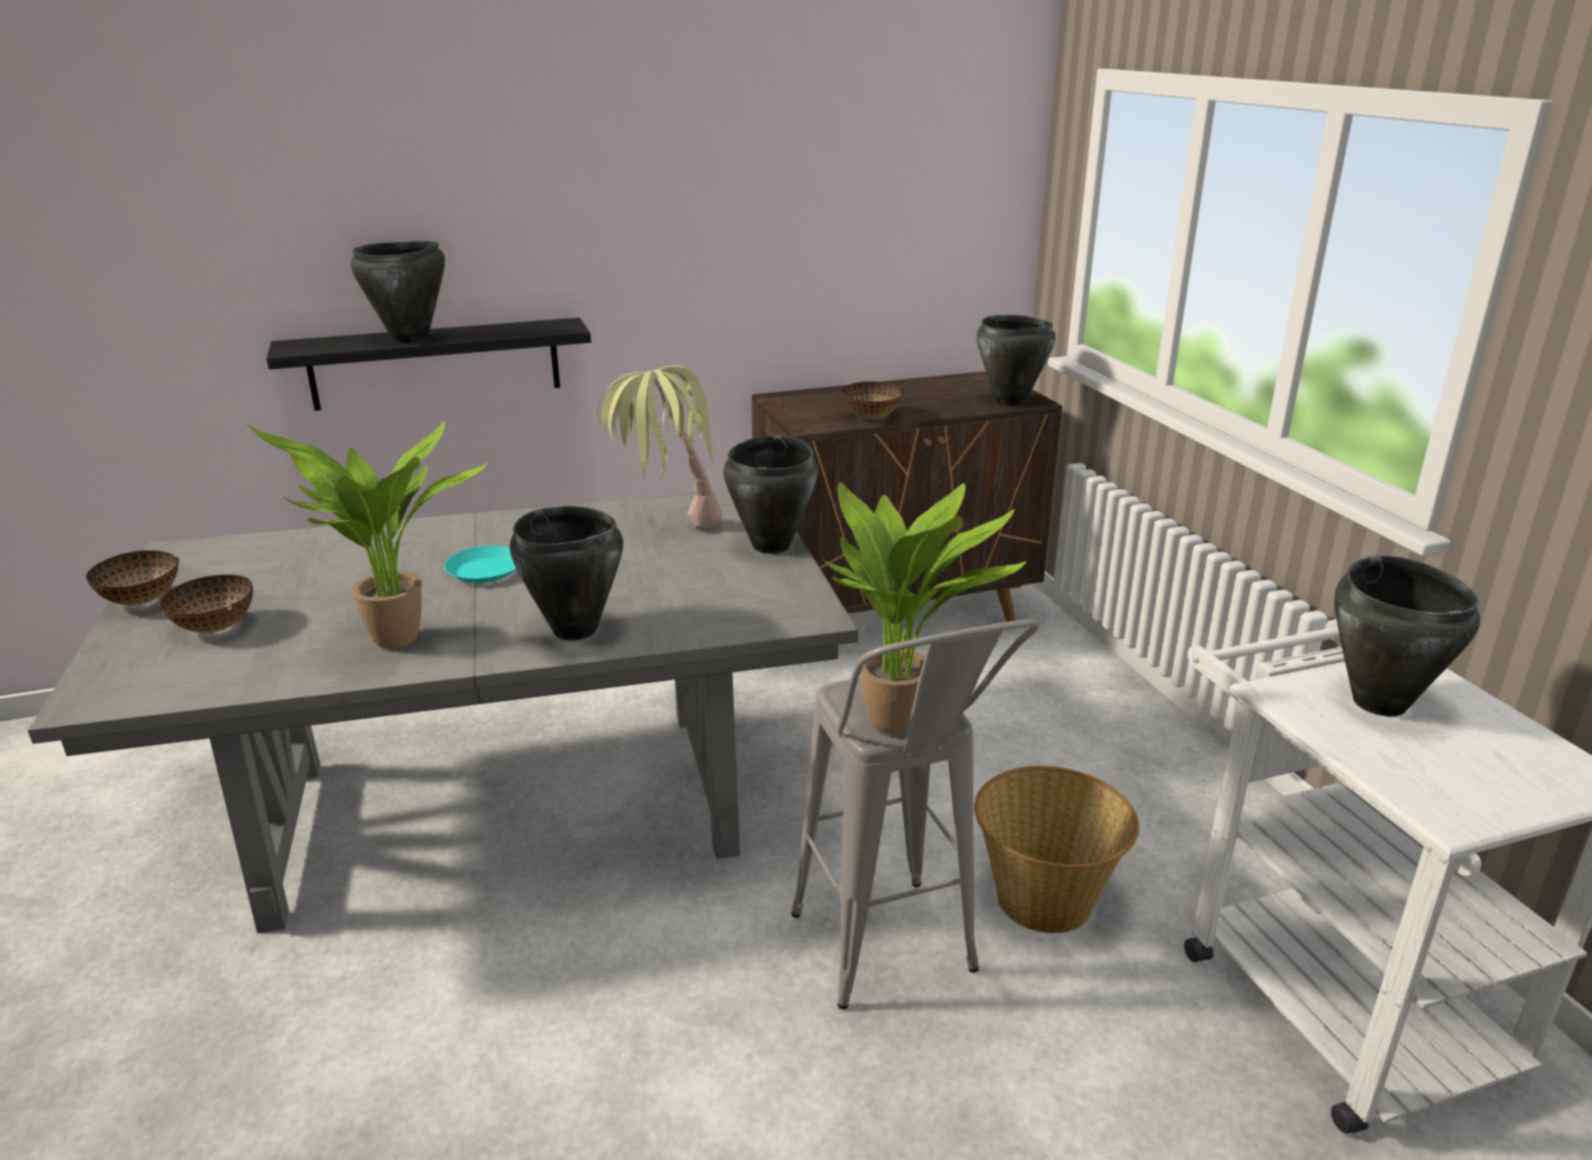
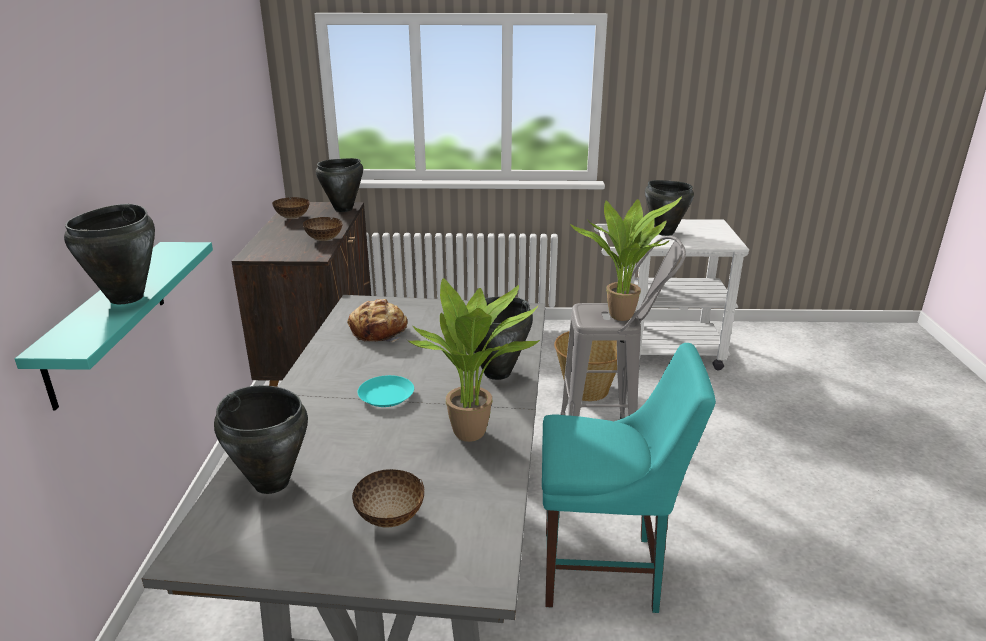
camera: 70 degrees left, 0 degrees up
(141, 601) = (299, 567): bowl -> bowl (293, 218)
(436, 363) = (107, 320): black shelf -> turquoise shelf
(507, 1018) = (606, 571): none -> turquoise chair
(666, 530) = (379, 331): potted plant -> bread
(772, 545) = (432, 306): black cooking pot -> black cooking pot (272, 482)

